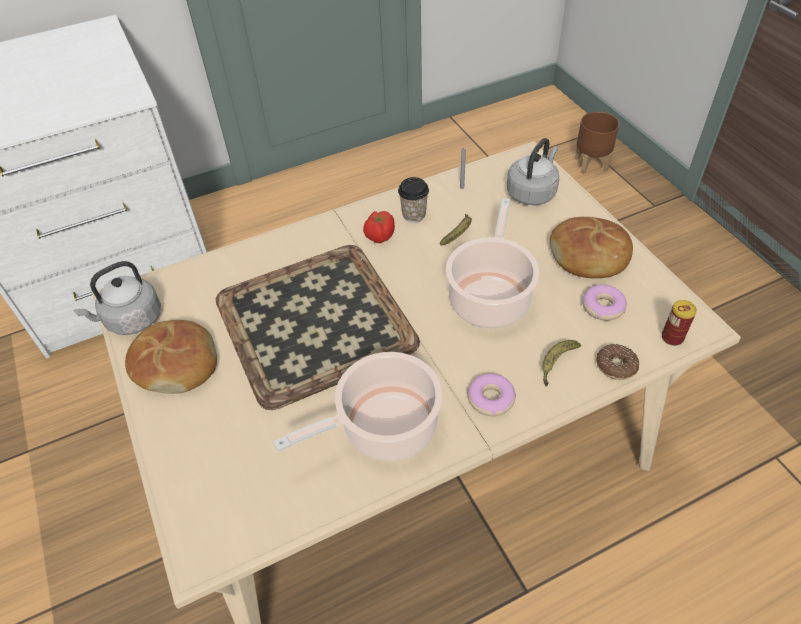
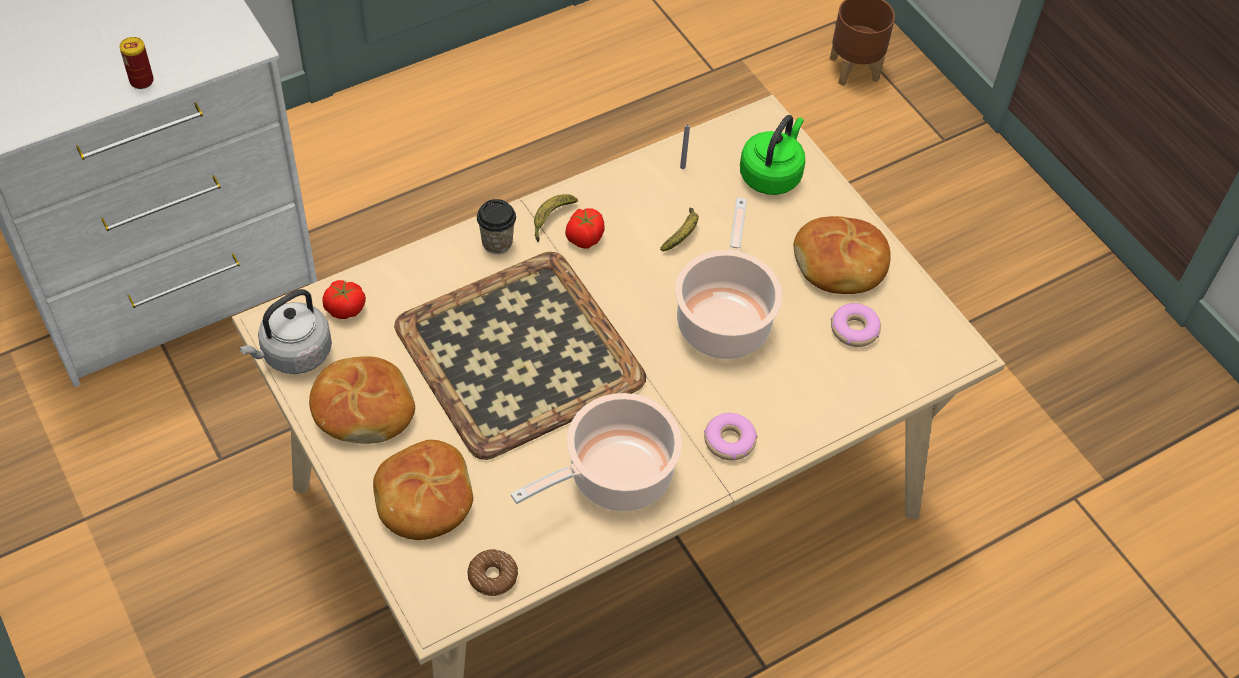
camera: 10 degrees left, 5 degrees up
(181, 286) = (345, 309): none -> tomato
(210, 444) = (423, 499): none -> bread
(414, 215) = (624, 207): cup -> cup (497, 243)
(532, 192) = (771, 174): grey kettle -> green kettle
(556, 364) = (801, 399): banana -> banana (551, 219)
(616, 366) = (866, 400): donut -> donut (493, 576)
(672, 337) = (930, 366): can -> can (141, 81)

